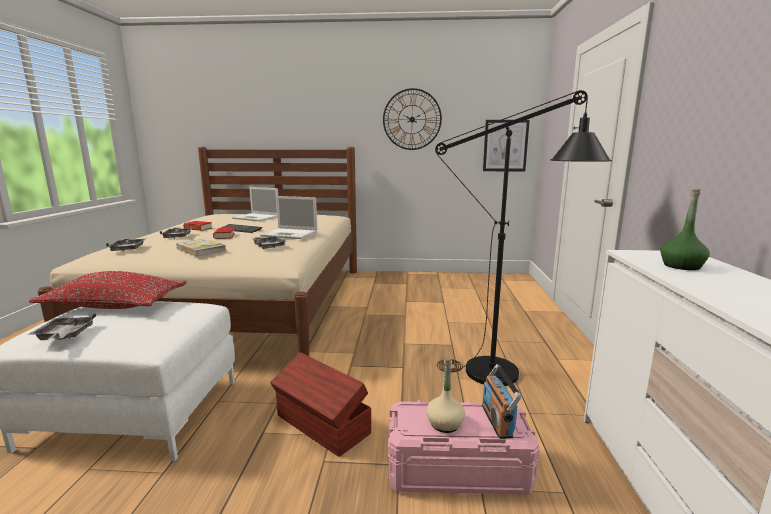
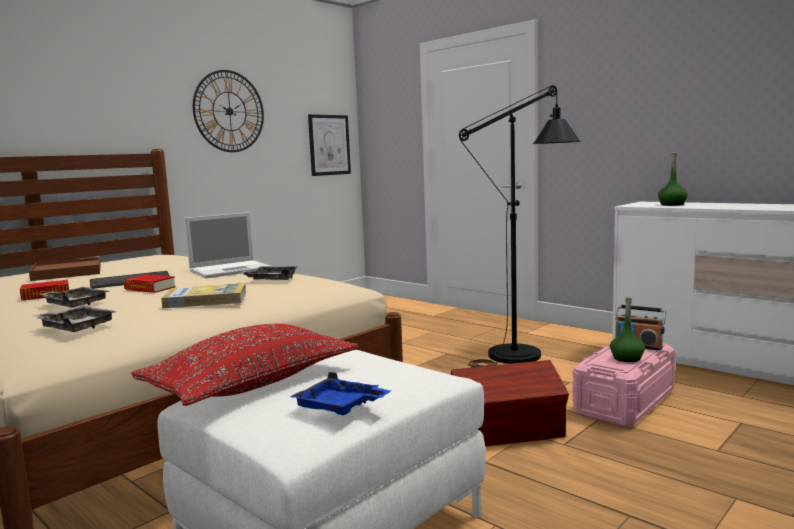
camera: 50 degrees left, 5 degrees down
(65, 335) = (340, 407): grey tray -> blue tray
(257, 218) = (67, 272): laptop -> brown tray
(445, 424) = (627, 358): beige bottle -> green bottle

